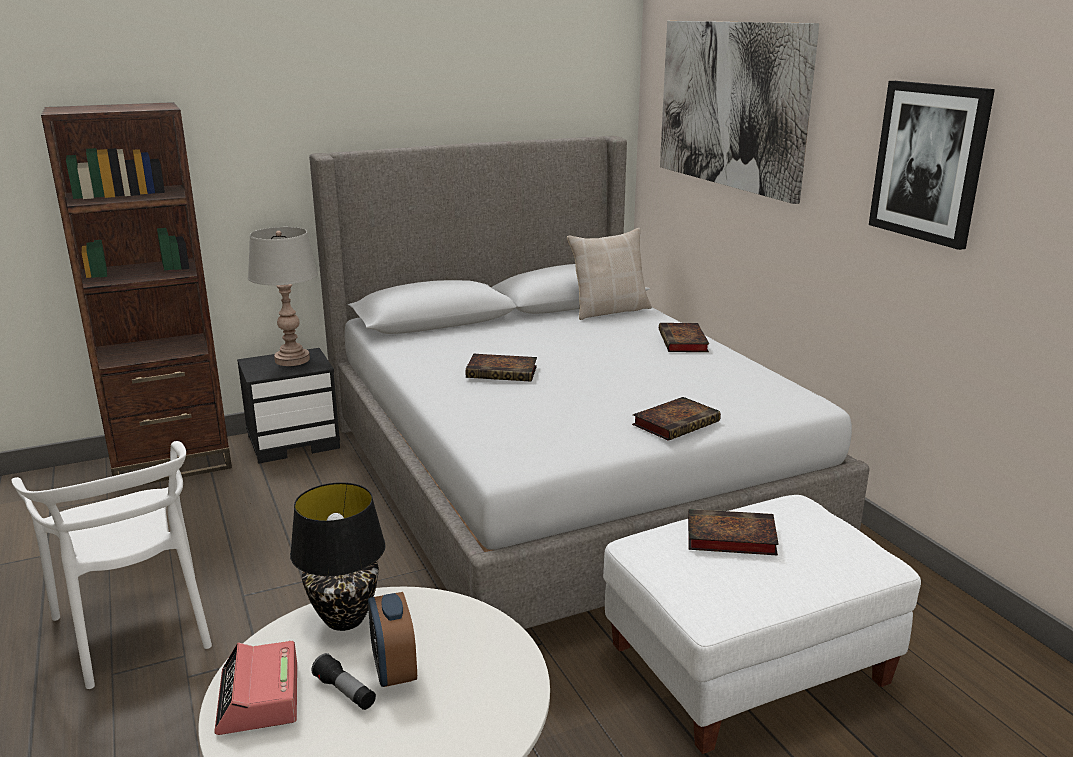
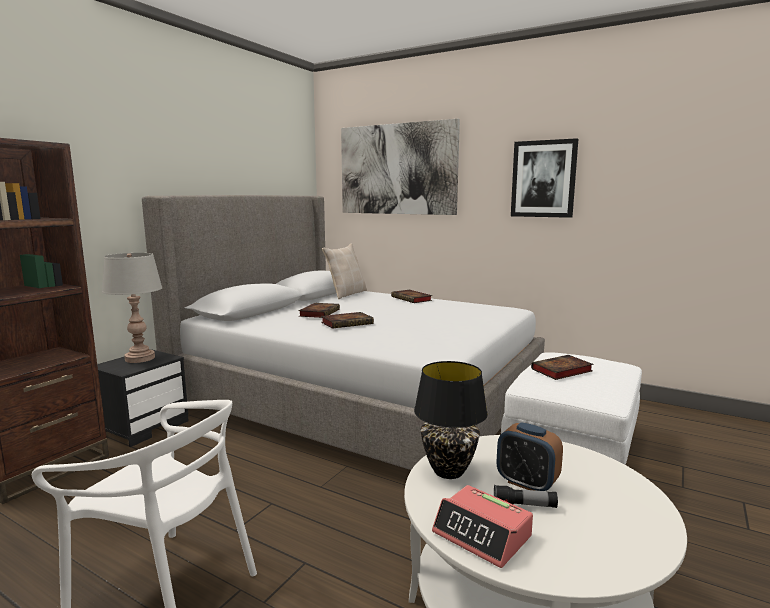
camera: 35 degrees left, 10 degrees down
(676, 423) = (480, 325): book -> book (319, 313)

